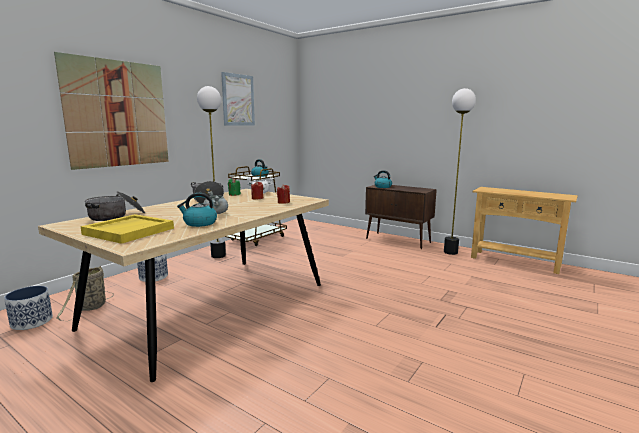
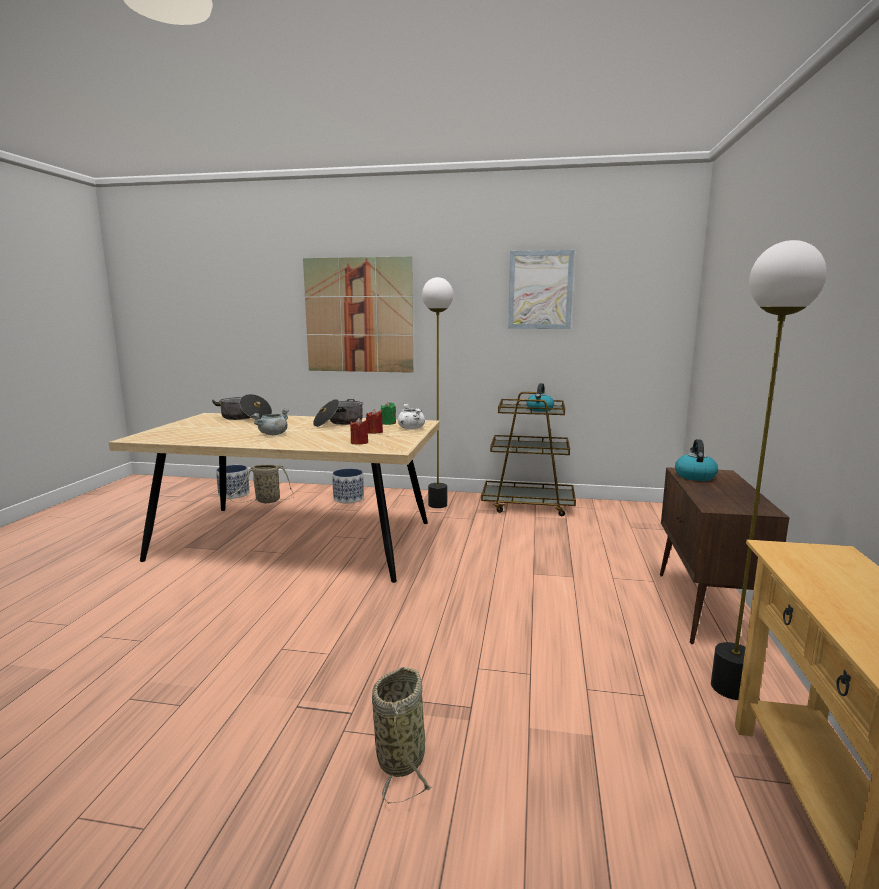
camera: 65 degrees right, 0 degrees up
(129, 231) = (188, 429): yellow tray -> none
(199, 223) = (224, 437): kettle -> none
(479, 308) = (401, 756): none -> basket

